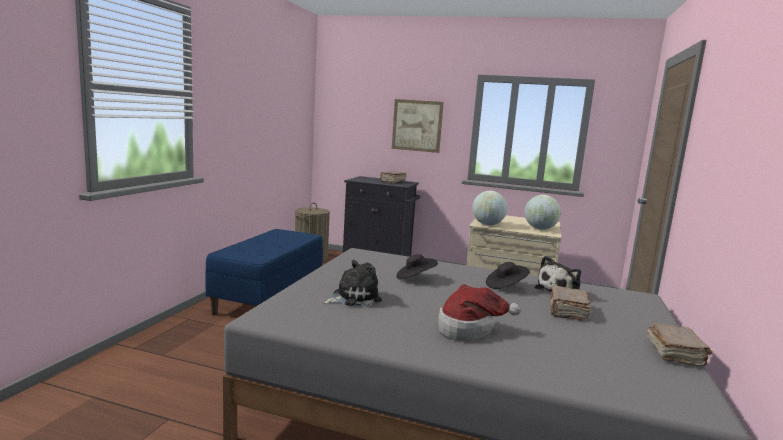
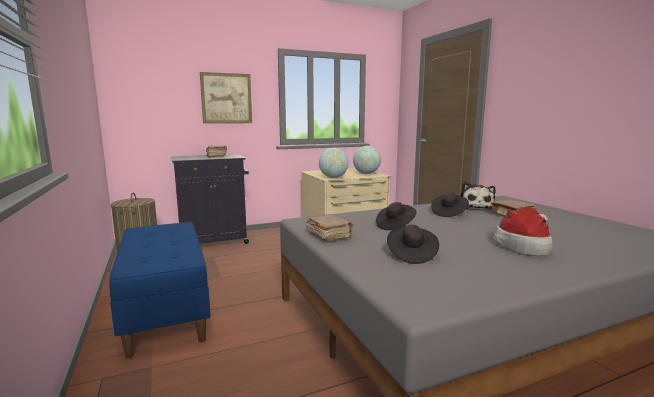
camera: 40 degrees left, 0 degrees up
(353, 297) = (411, 255): plush toy -> black hat
(675, 354) = (602, 221): brown book -> brown book (328, 235)

